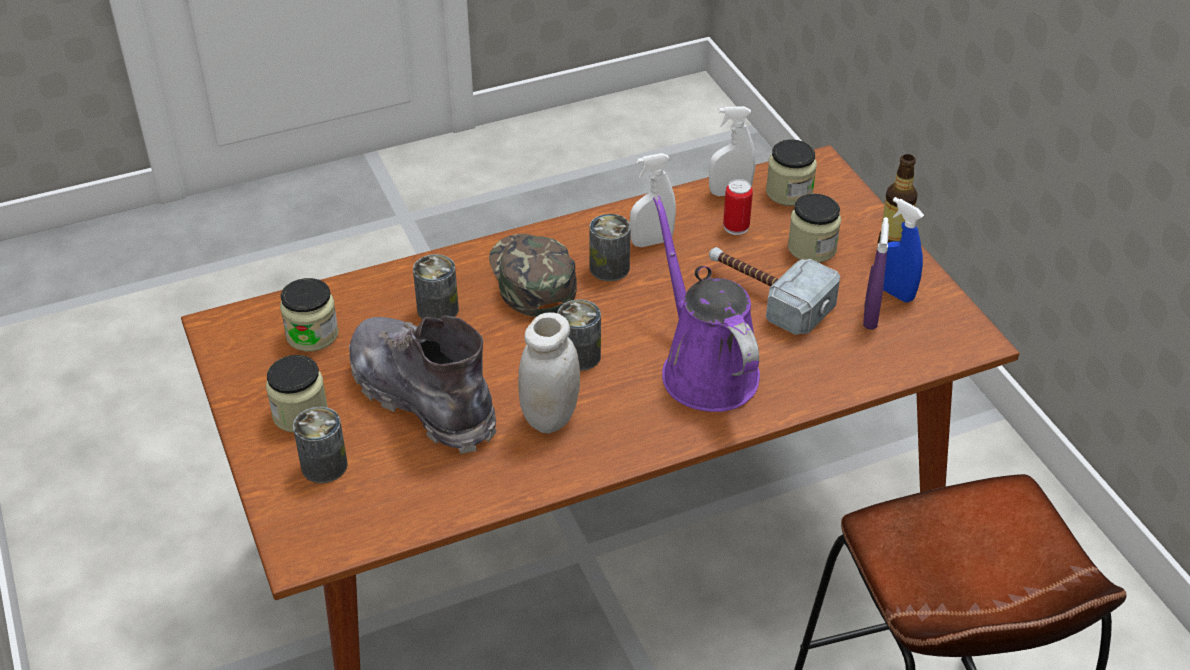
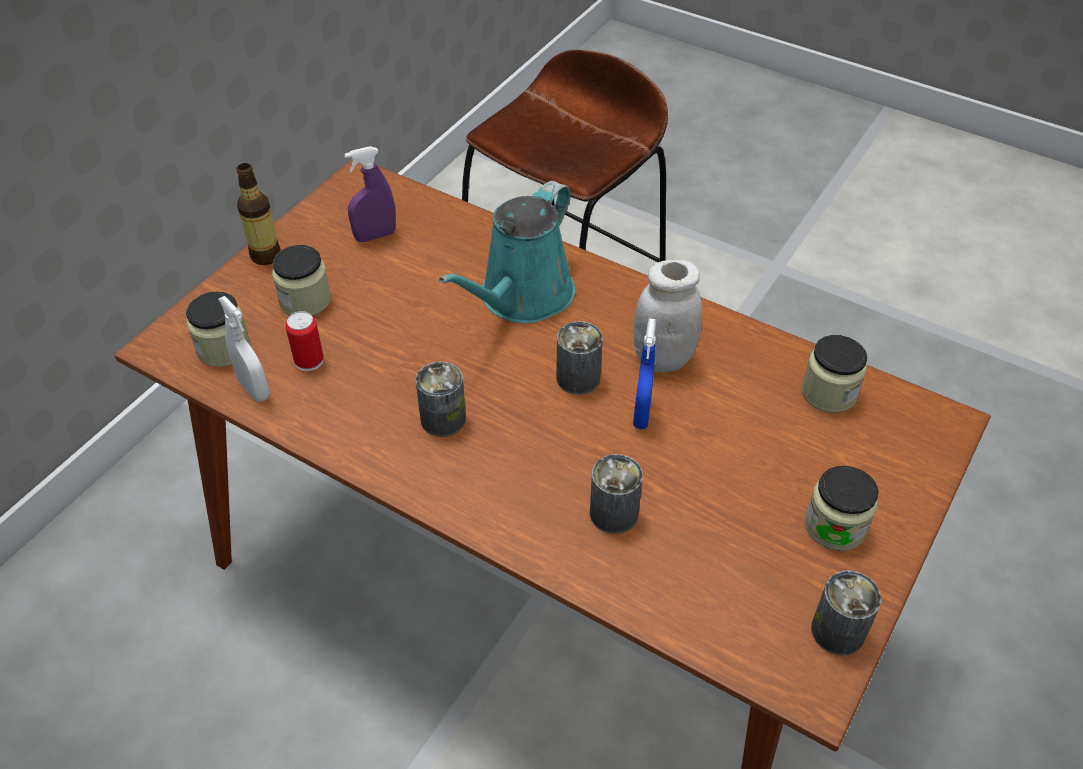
camera: 125 degrees left, 5 degrees up
(312, 334) = (742, 593): jar -> jar (829, 393)
(324, 465) = (862, 467): can -> can (837, 631)
(422, 398) = (727, 451): grey boot -> none
(530, 278) = (507, 468): green cap -> none
(651, 242) = (378, 408): white spray bottle -> none
(705, 369) = (521, 298): purple watering can -> turquoise watering can
(766, 295) = (396, 302): hammer -> none
(894, 292) = (332, 234): blue spray bottle -> blue spray bottle (641, 413)

